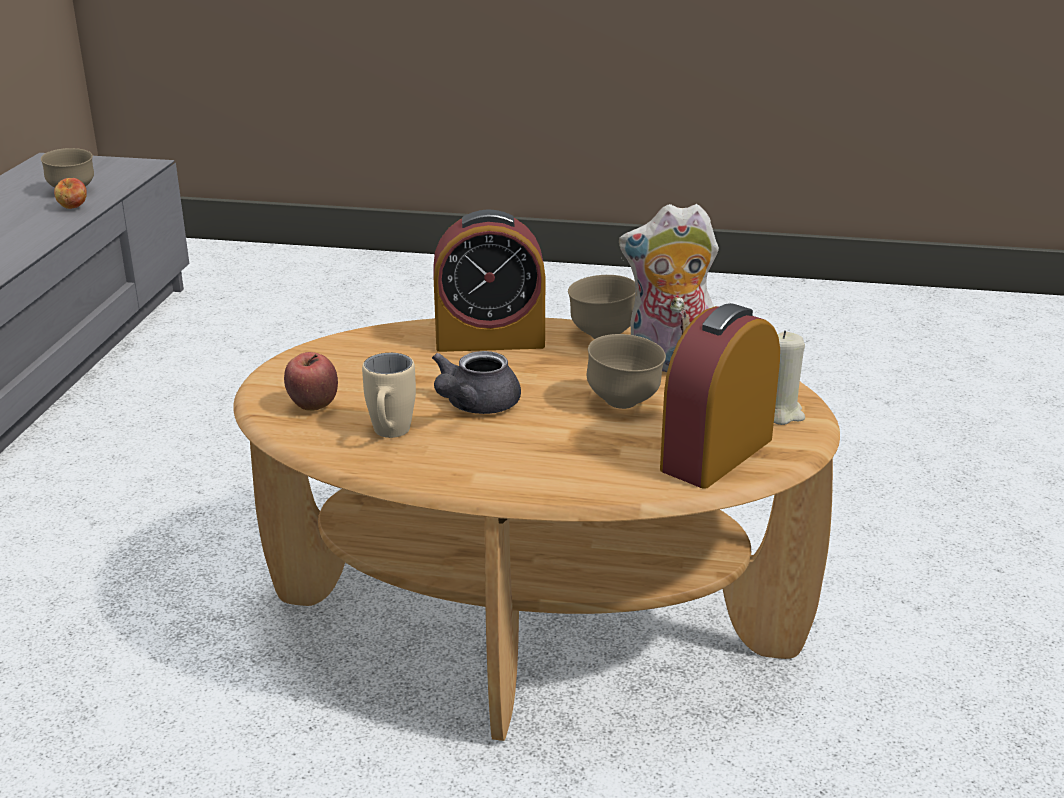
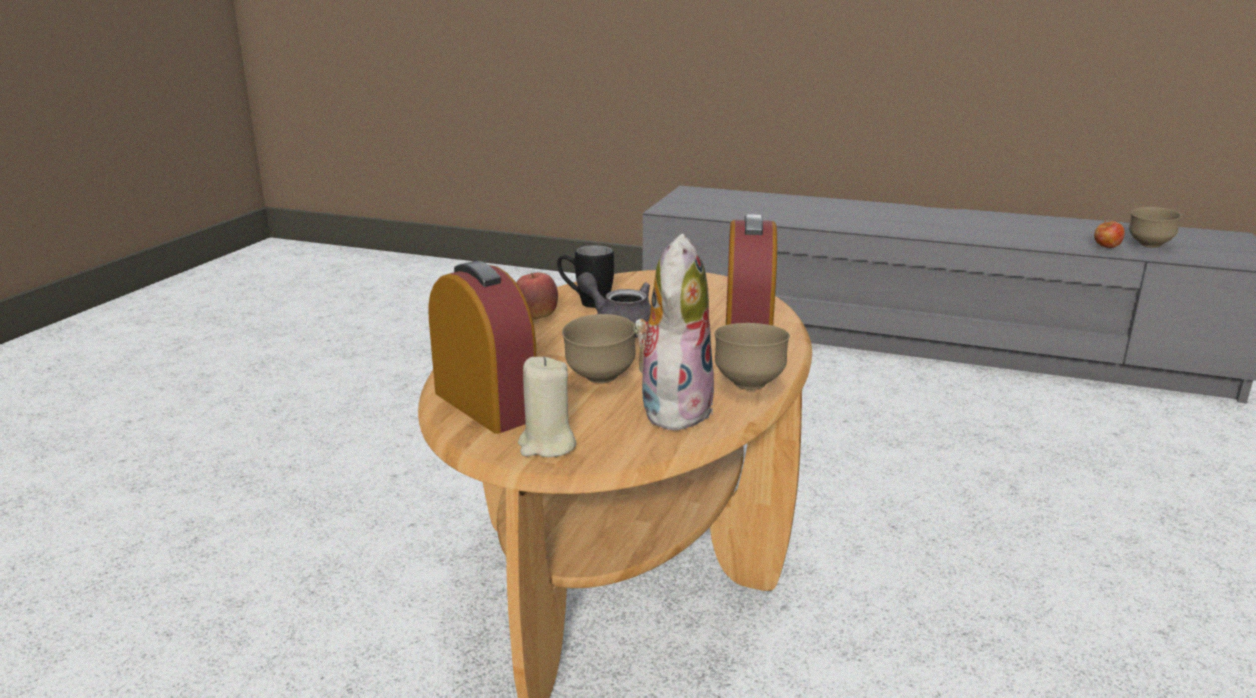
camera: 100 degrees right, 5 degrees down
(313, 406) = (640, 284): apple -> apple (537, 316)
(390, 435) = (585, 302): beige mug -> black mug

